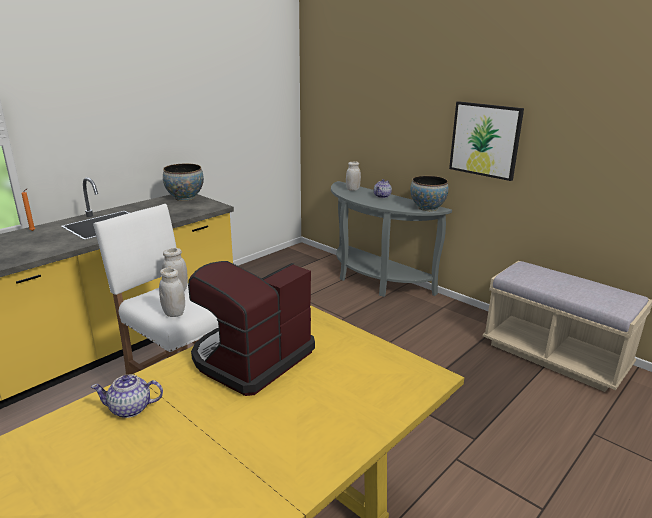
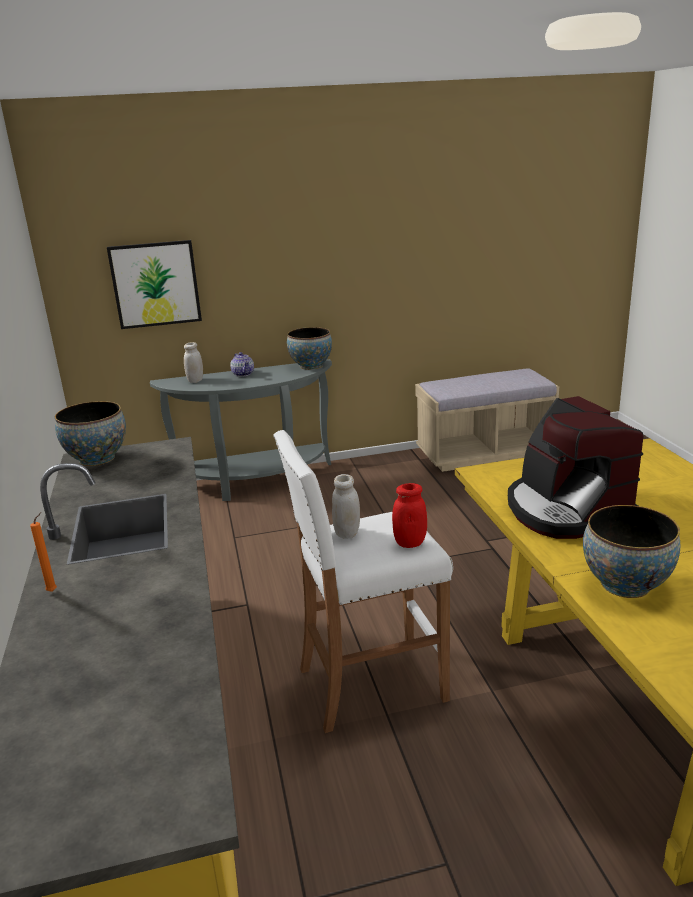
camera: 55 degrees left, 0 degrees up
(131, 409) = (625, 584): teapot -> bowl
(174, 313) = (410, 543): white jar -> red jar
(485, 140) = (352, 271): picture -> picture (155, 284)

